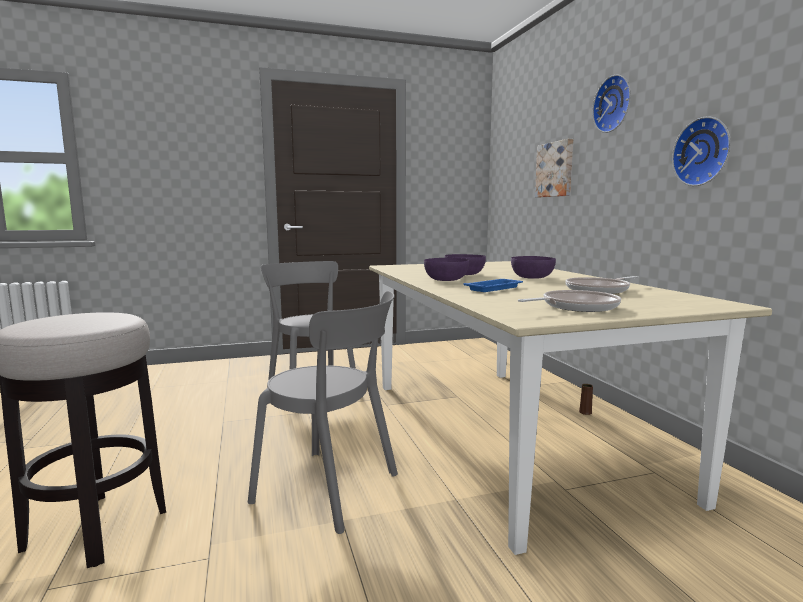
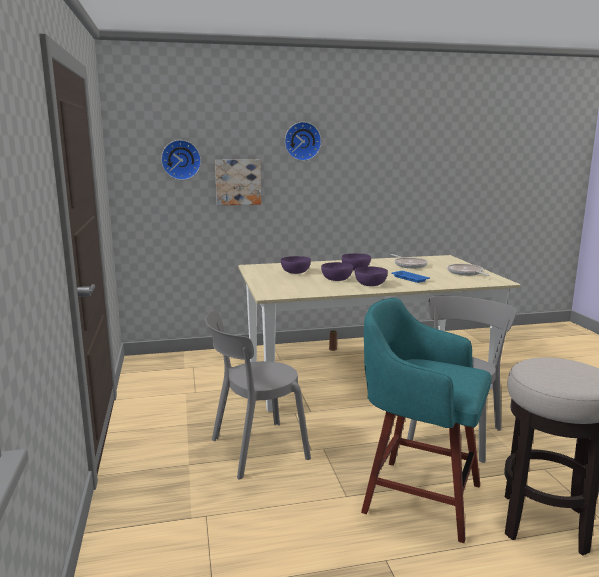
camera: 85 degrees left, 5 degrees up
(201, 453) = (418, 496): none -> turquoise stool
(489, 268) = (295, 272): none -> purple bowl
(704, 152) = (373, 181): wall clock -> wall clock (181, 160)

